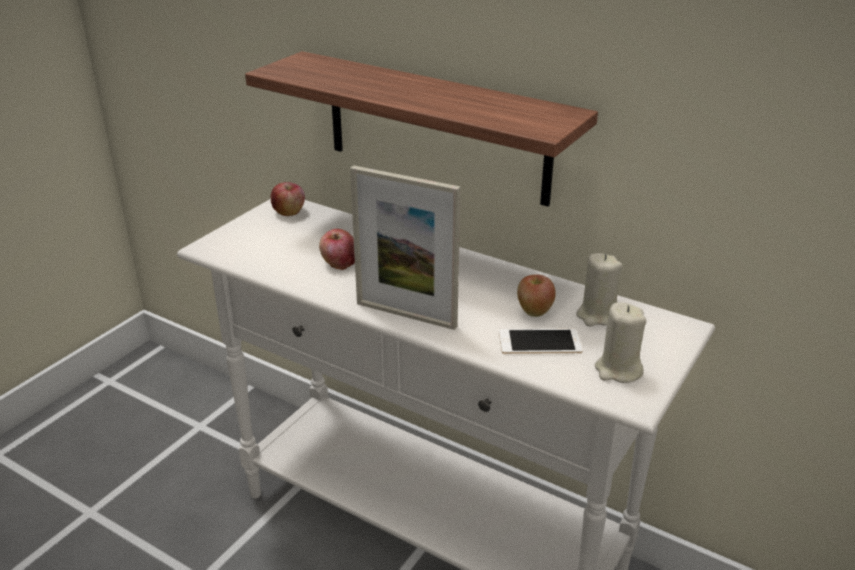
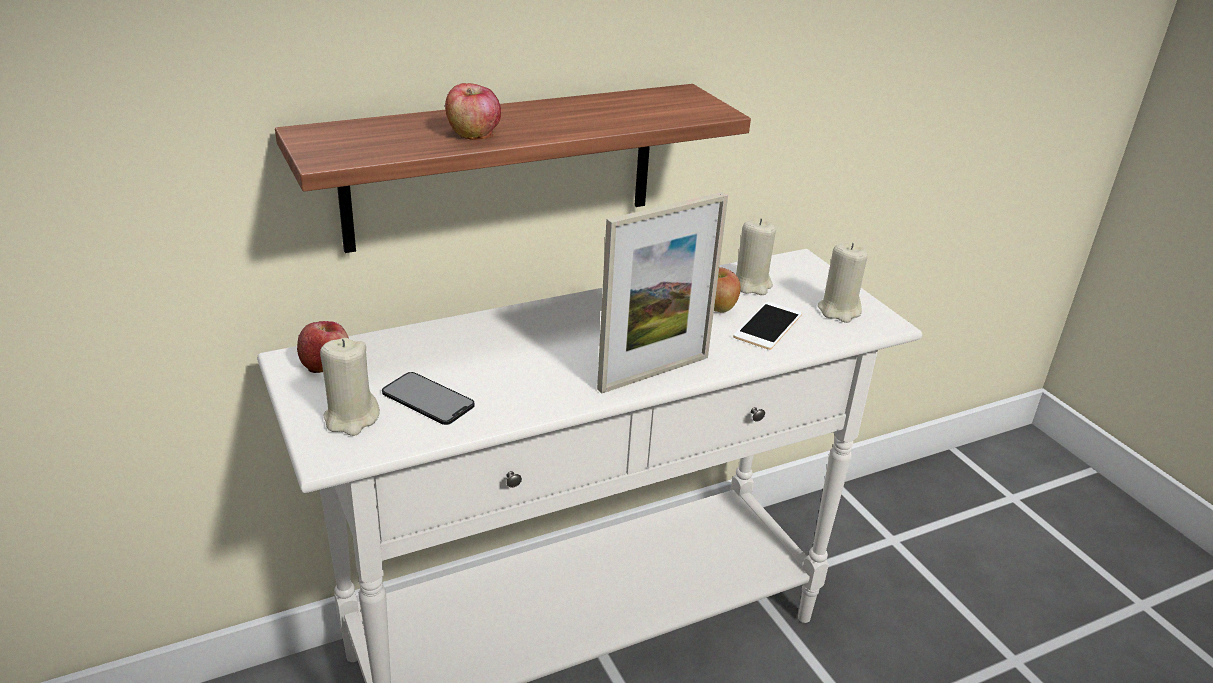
camera: 60 degrees left, 0 degrees up
(244, 239) = (351, 418): none -> beige candle
(287, 252) = (428, 399): none -> phone
(339, 263) = (500, 373): apple -> apple (473, 134)

